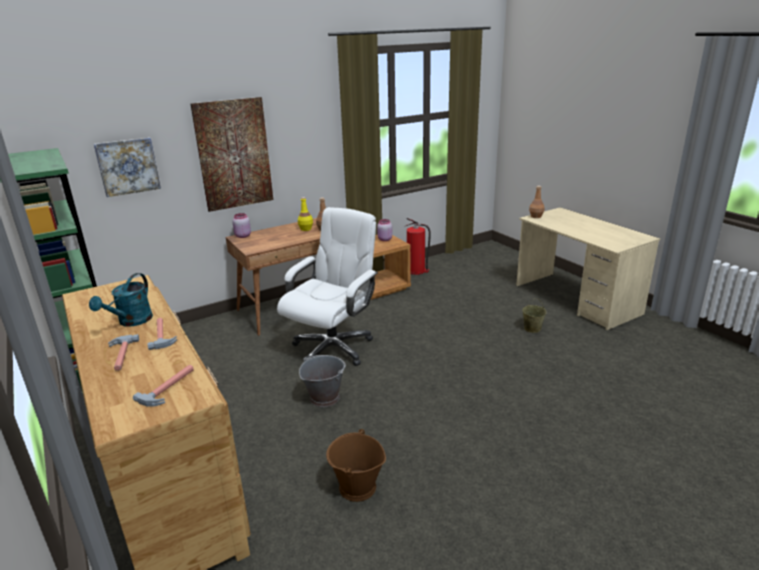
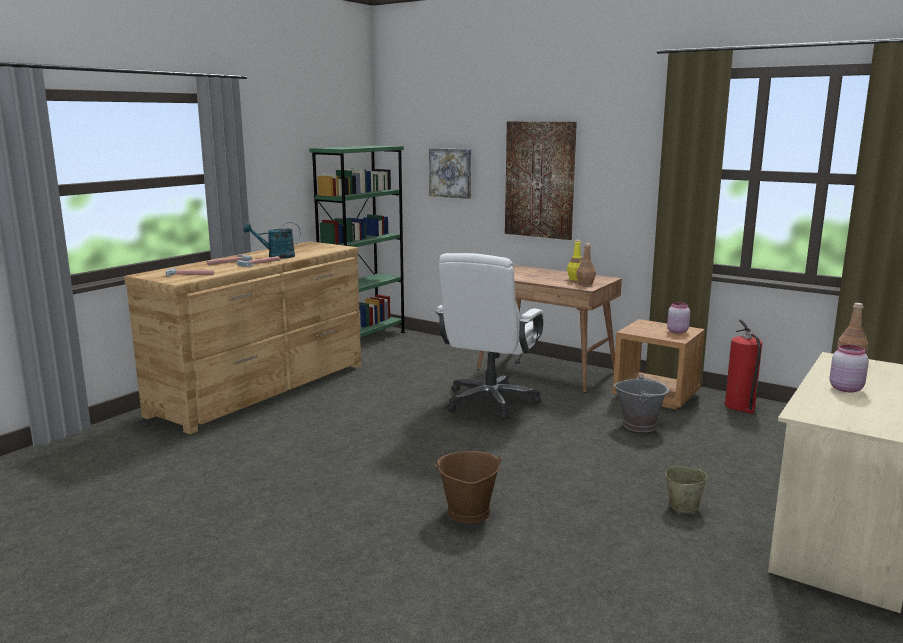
camera: 65 degrees right, 10 degrees down
(242, 236) = (523, 268): pink jar -> pink jar (844, 388)
(324, 397) = (399, 416): grey bucket -> grey bucket (639, 425)
(333, 348) = (490, 401): white office chair -> white office chair turned 105 degrees clockwise
(357, 487) = (277, 455): brown bucket -> brown bucket (467, 512)

